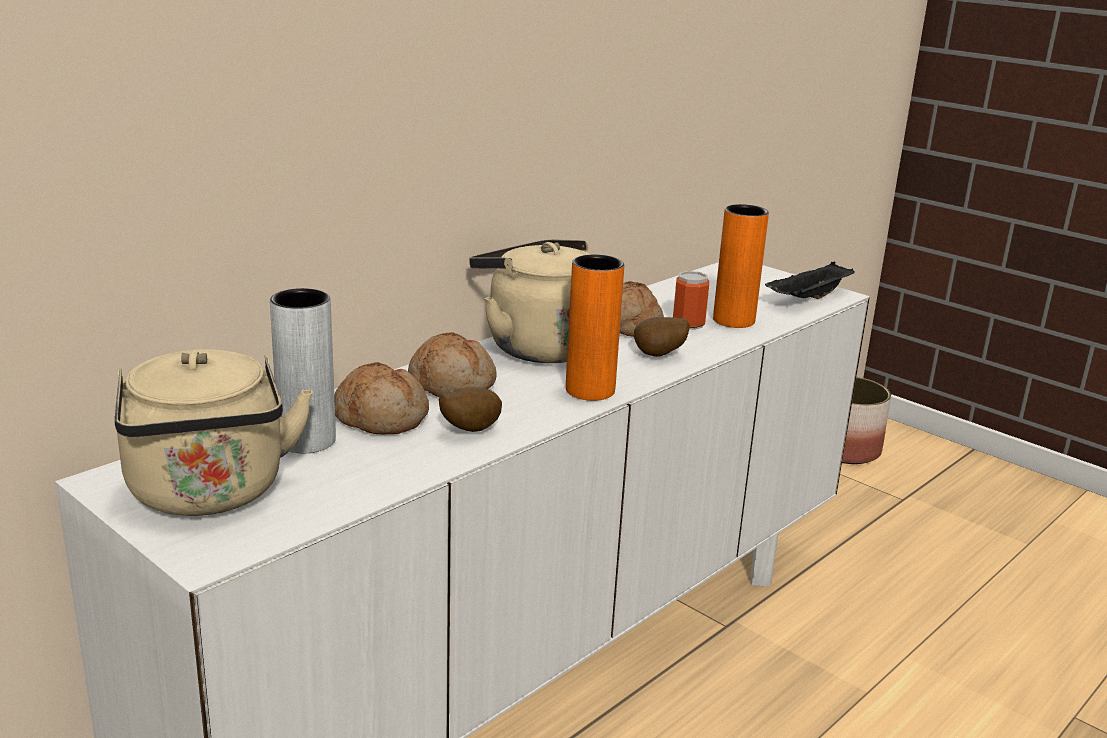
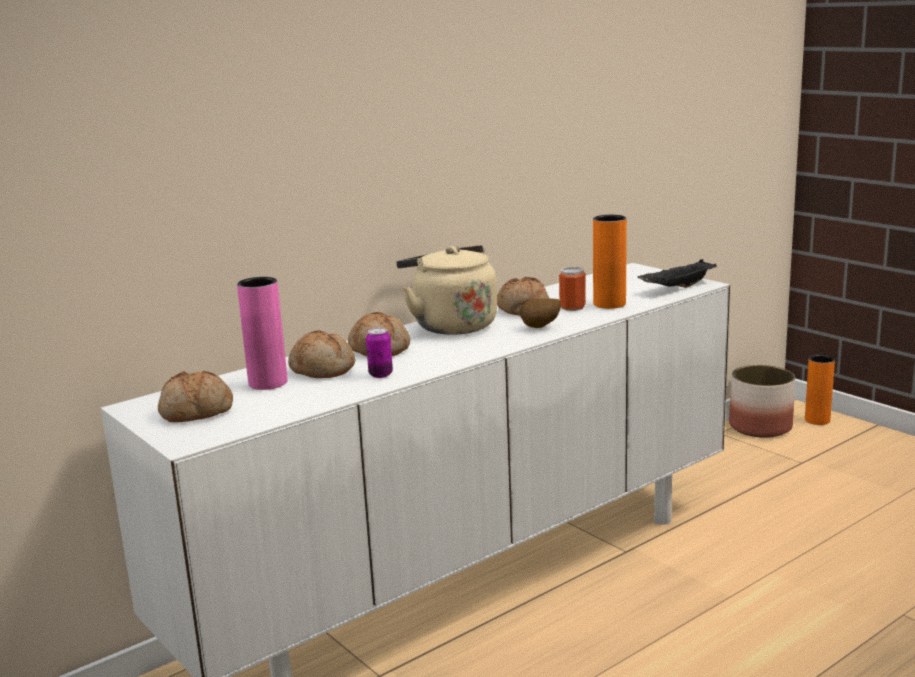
camera: 10 degrees right, 5 degrees down
(209, 494) = (196, 412): beige kettle -> bread
(307, 441) = (268, 383): grey vase -> pink vase
(468, 430) = (380, 374): potato -> can
(590, 390) = (478, 350): orange vase -> orange vase (817, 420)

